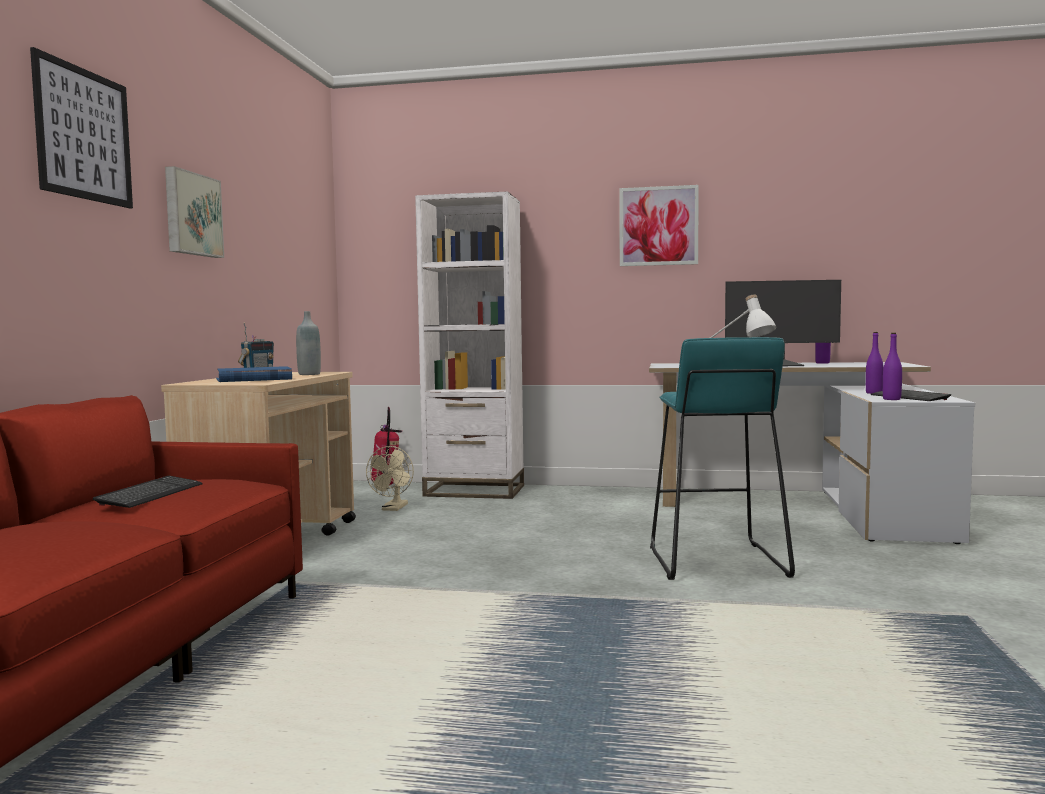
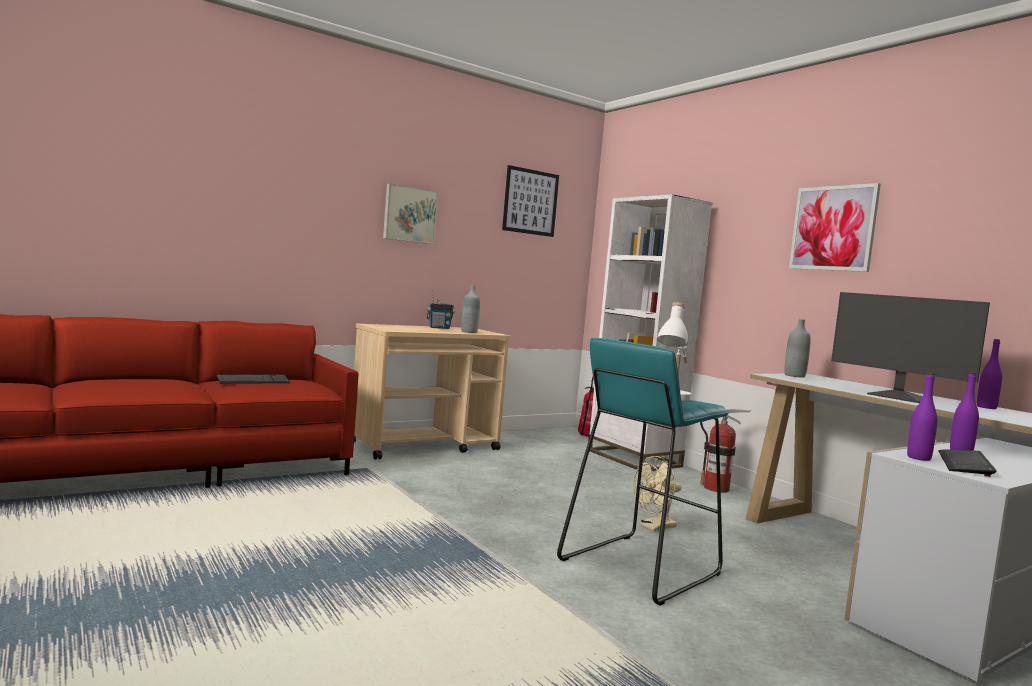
camera: 45 degrees right, 0 degrees up
(84, 134) = (314, 167): picture -> picture (530, 202)
(253, 379) = (413, 328): blue book -> none
(393, 509) = (544, 451): beige fan -> beige fan (654, 527)
(588, 493) = (716, 488): none -> fire extinguisher
(668, 365) = (794, 376): none -> grey bottle

